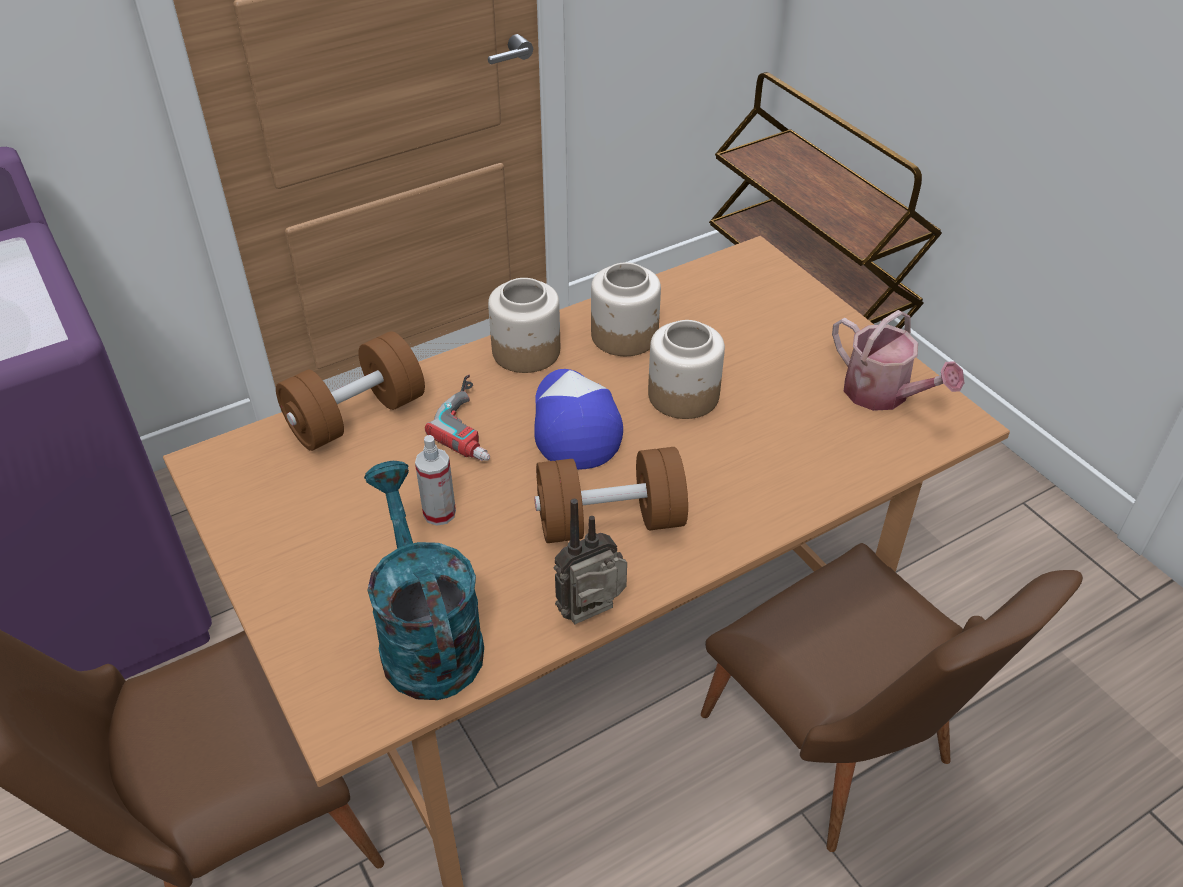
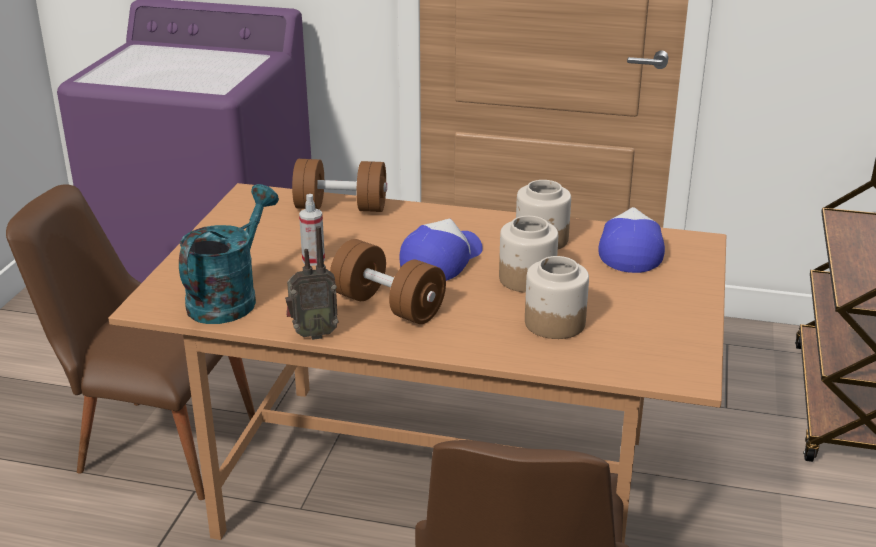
camera: 45 degrees right, 15 degrees down
(476, 424) = (392, 237): power drill -> none
(525, 351) = (471, 221): jar -> jar (554, 323)
(593, 616) = (312, 334): radio -> radio turned 150 degrees clockwise
(715, 302) = (629, 250): none -> cap
(883, 395) = (660, 339): watering can -> none

